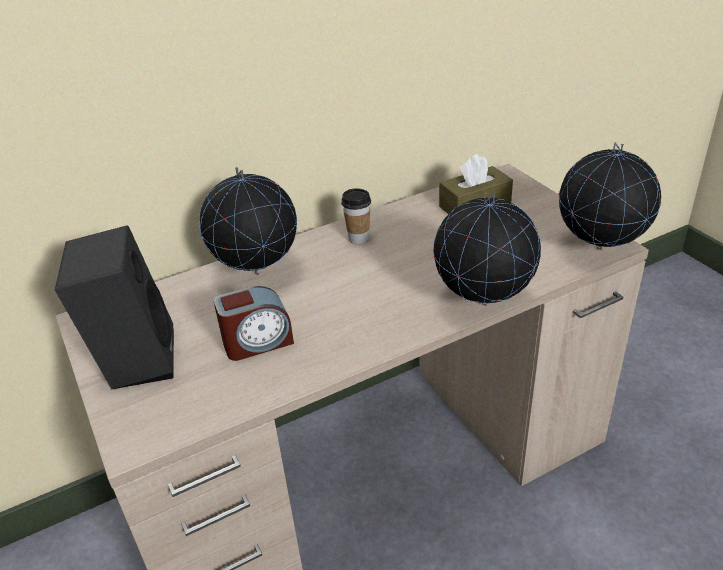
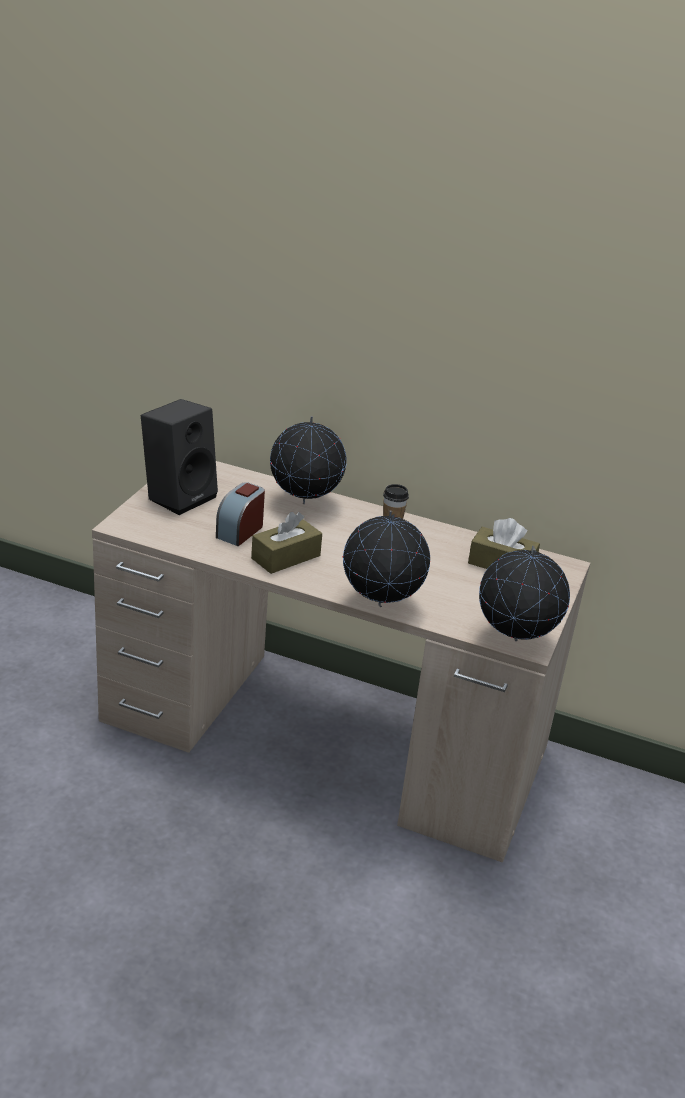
camera: 45 degrees right, 5 degrees down
(257, 342) = (240, 531): alarm clock -> alarm clock turned 90 degrees clockwise
(340, 330) = (286, 557): none -> brown tissue box

